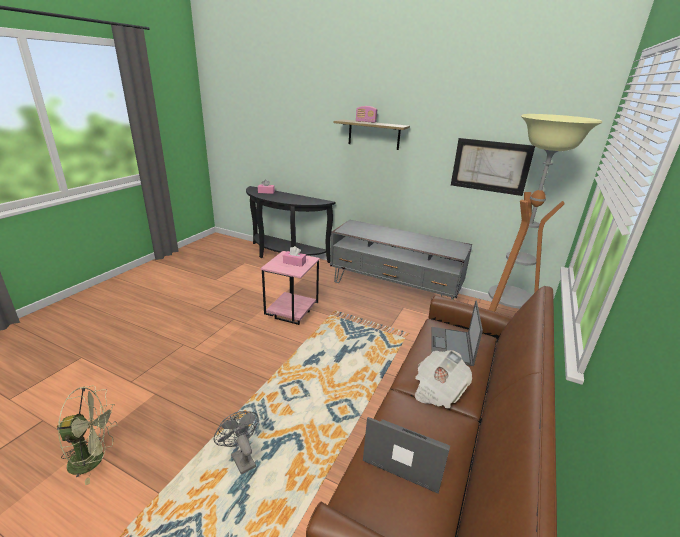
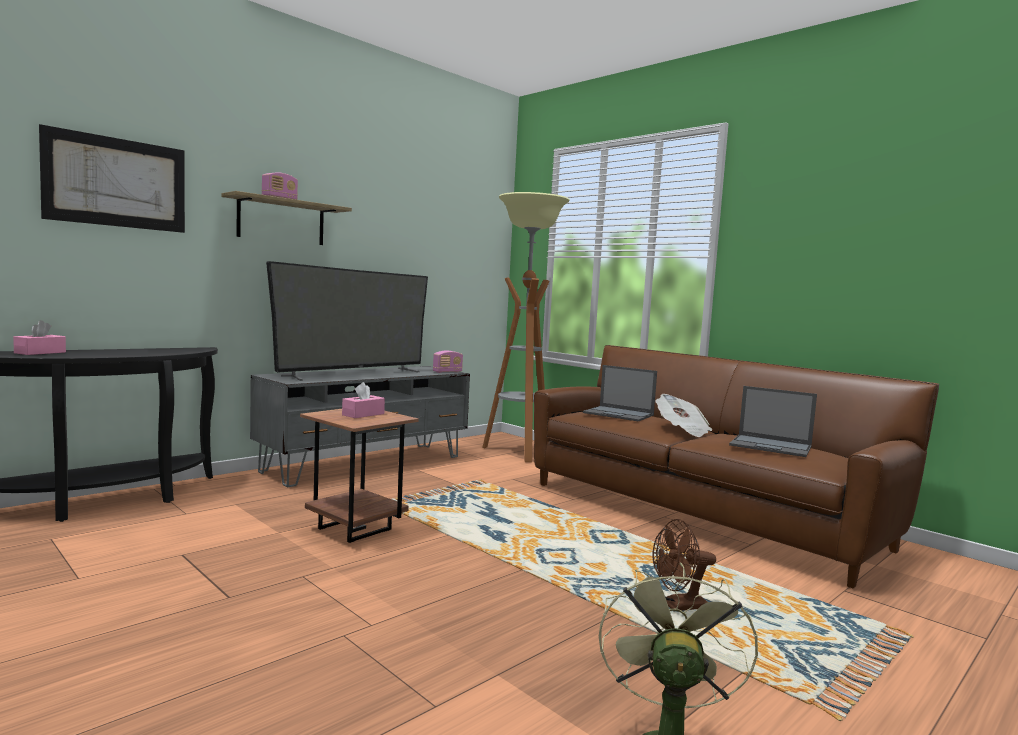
camera: 70 degrees left, 20 degrees down
(241, 458) = (678, 606): grey fan -> brown fan
(291, 315) = (354, 530): pink side table -> brown side table
(391, 235) = (353, 374): none -> television
(406, 454) = (771, 446): laptop -> laptop turned 105 degrees counterclockwise
(452, 254) = (447, 372): none -> radio
(490, 166) = (431, 262): picture -> picture (116, 182)

